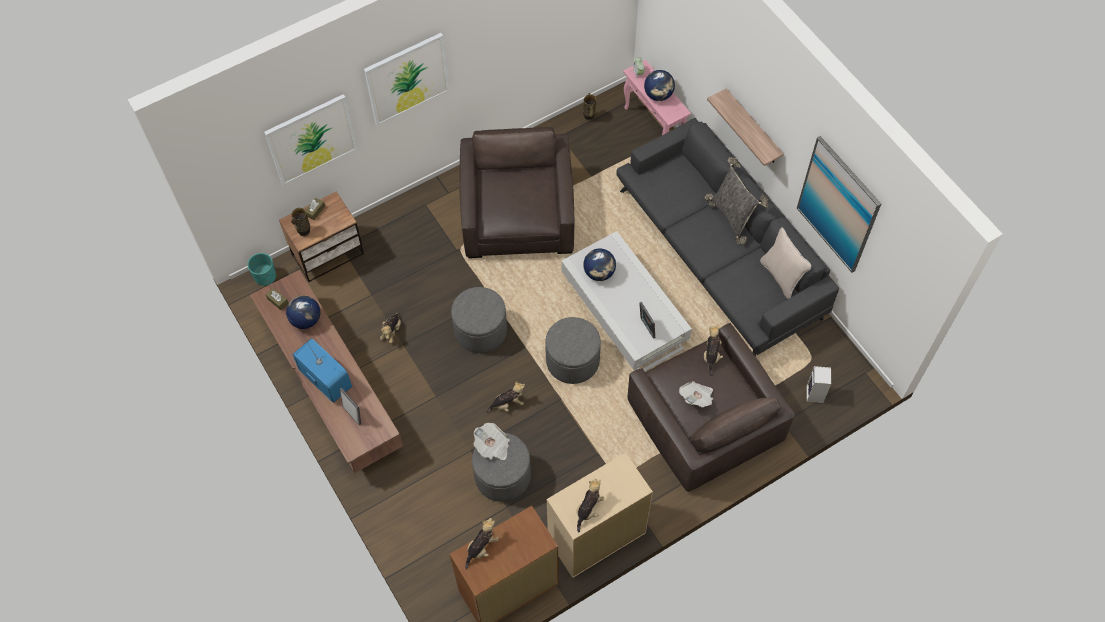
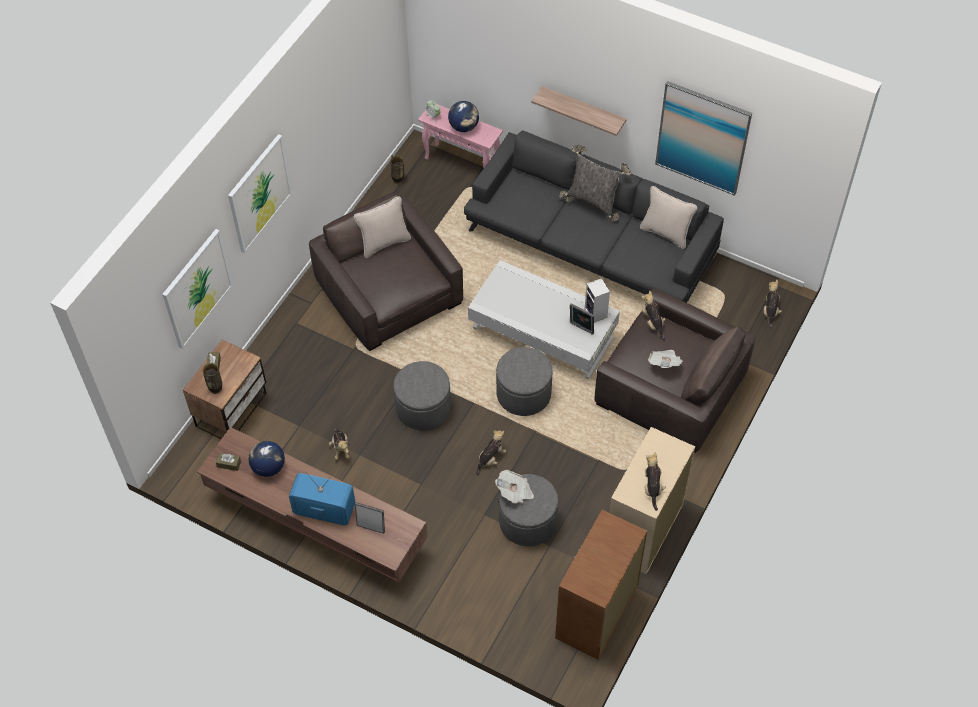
camera: 30 degrees left, 5 degrees down
(265, 276) = (183, 458): turquoise planter -> none
(481, 547) = (583, 566): plush toy -> plush toy (770, 311)
(526, 169) = (384, 243): none -> beige pillow
(599, 273) = (509, 302): globe -> none
(815, 395) = (747, 322): speaker -> speaker (596, 314)

